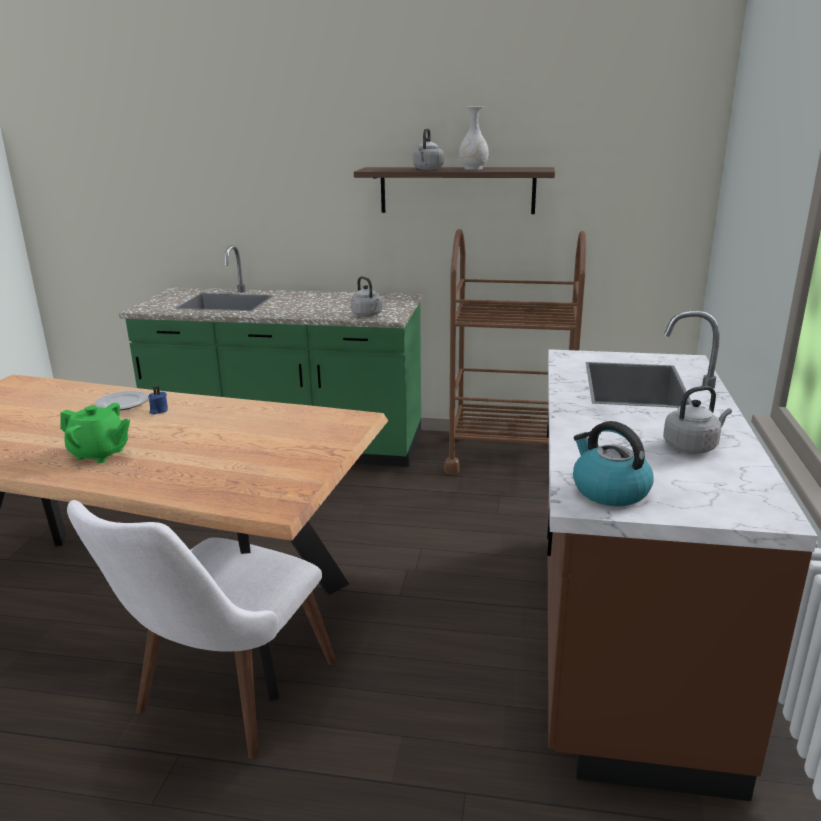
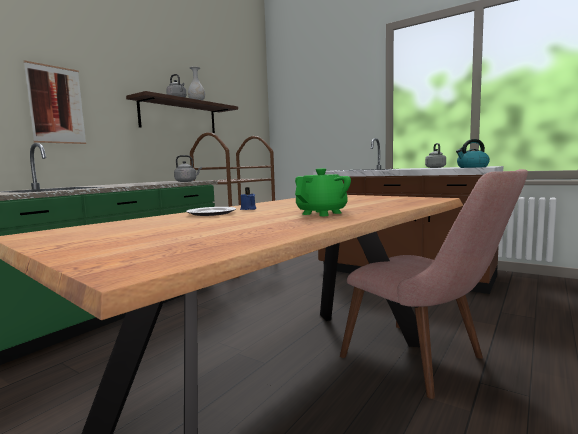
camera: 65 degrees left, 15 degrees down
(223, 702) = (428, 362): white chair -> pink chair
(275, 192) = (56, 105): none -> picture

